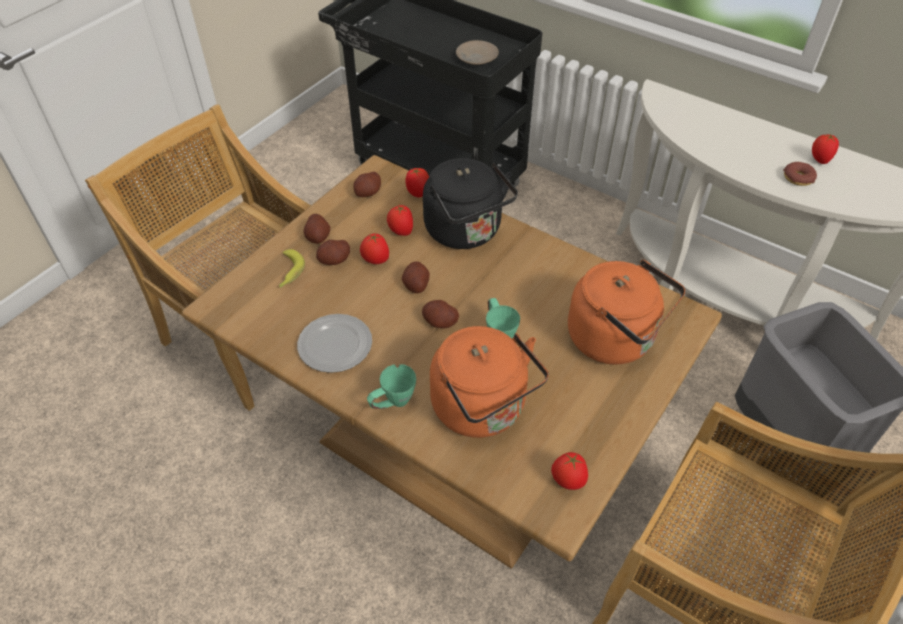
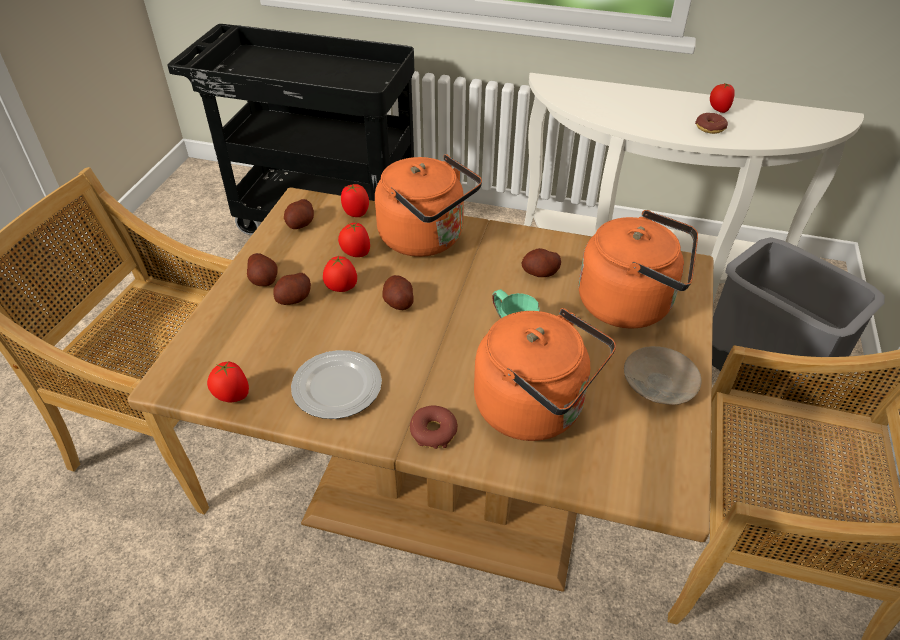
camera: 20 degrees left, 5 degrees down
(289, 273) = (246, 324): banana -> none
(392, 404) = (433, 431): green mug -> donut
(440, 322) = (443, 333): potato -> potato (540, 273)
(466, 232) = (426, 239): black kettle -> orange kettle
(476, 58) = (354, 83): beige plate -> beige plate (659, 383)
(567, 481) = (662, 456): tomato -> tomato (232, 397)

